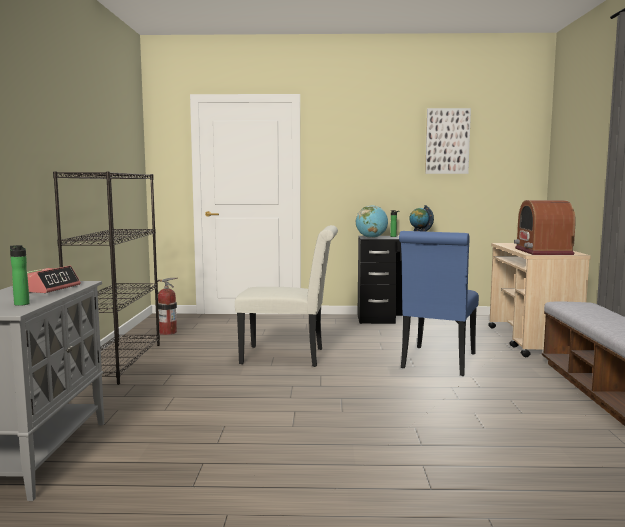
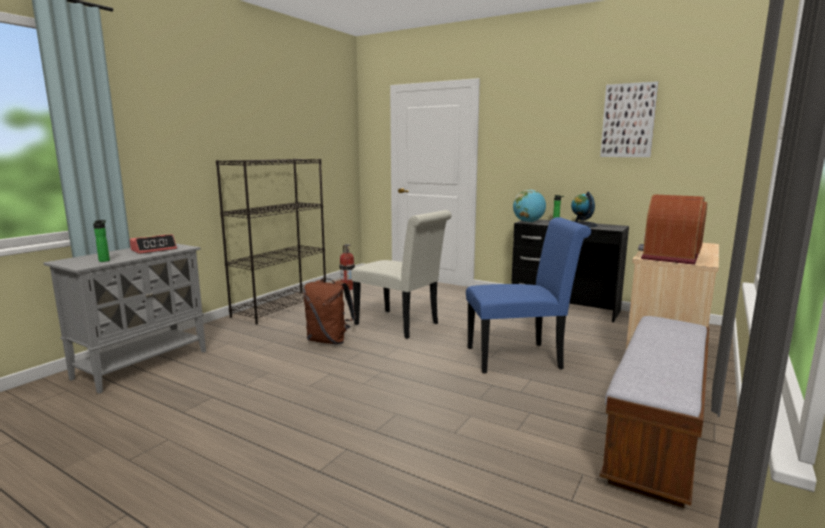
camera: 30 degrees right, 5 degrees up
(239, 383) = (329, 341): none -> brown backpack
(437, 362) = (520, 358): blue chair -> blue chair turned 150 degrees counterclockwise

